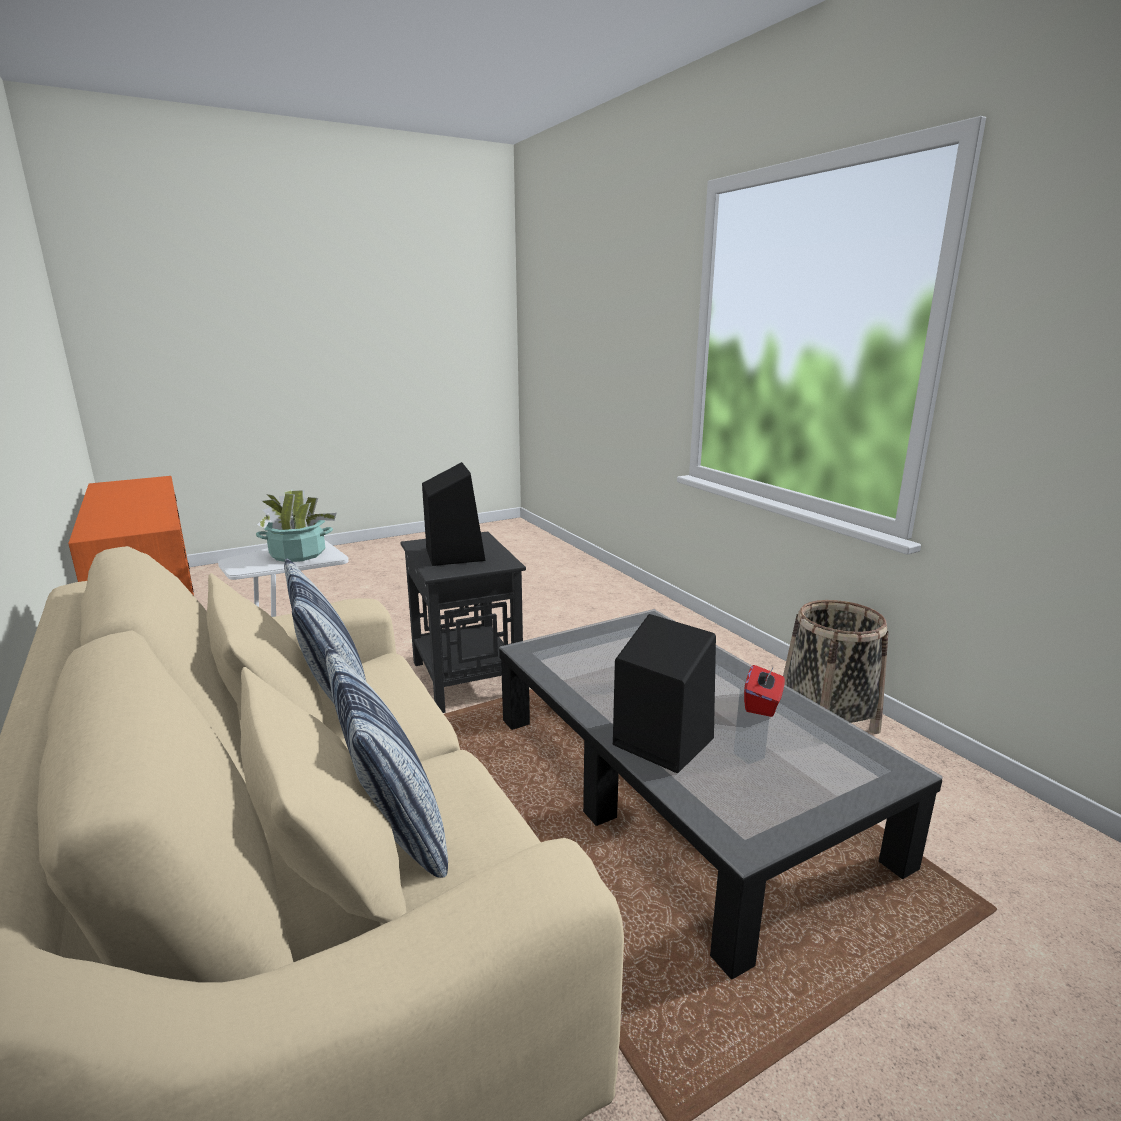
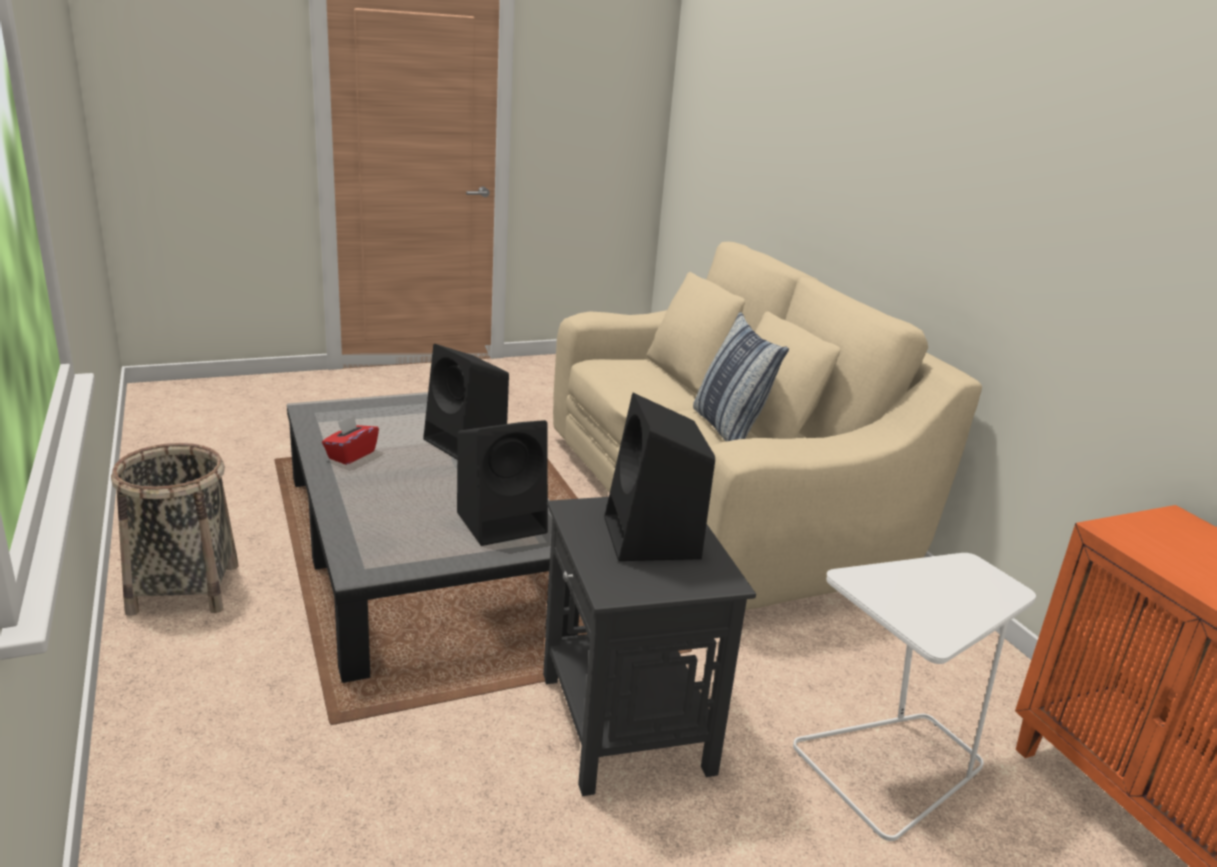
camera: 175 degrees left, 5 degrees up
(298, 554) = (919, 593): potted plant -> none
(393, 828) = (660, 380): pillow -> none
(571, 658) = (503, 522): none -> black speaker

